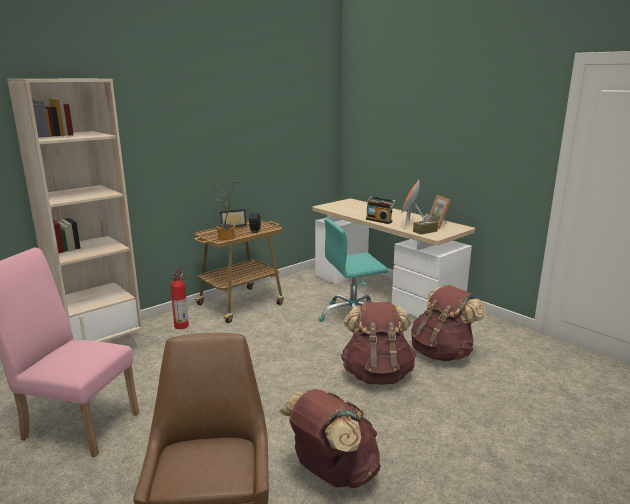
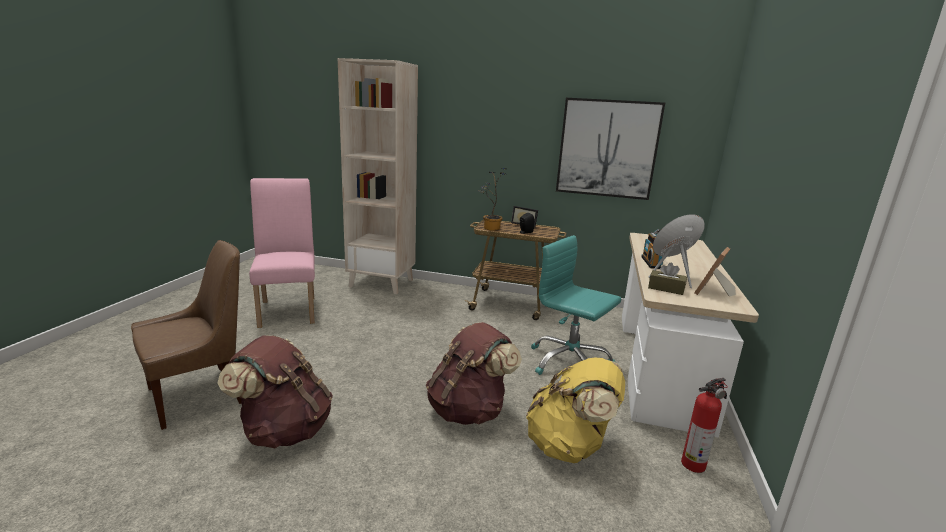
camera: 55 degrees right, 0 degrees up
(182, 325) = (443, 295): fire extinguisher -> fire extinguisher (694, 464)
(275, 142) = (607, 148): none -> picture
(442, 353) = (570, 446): brown backpack -> yellow backpack

